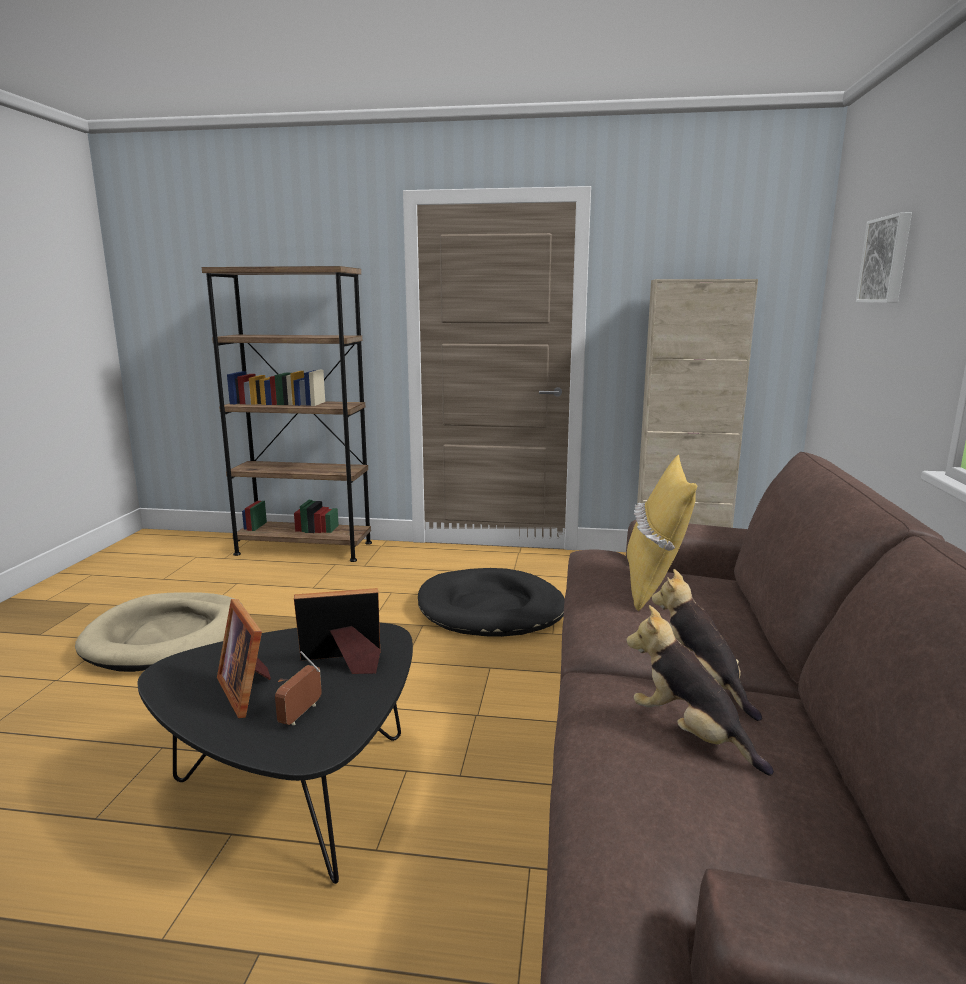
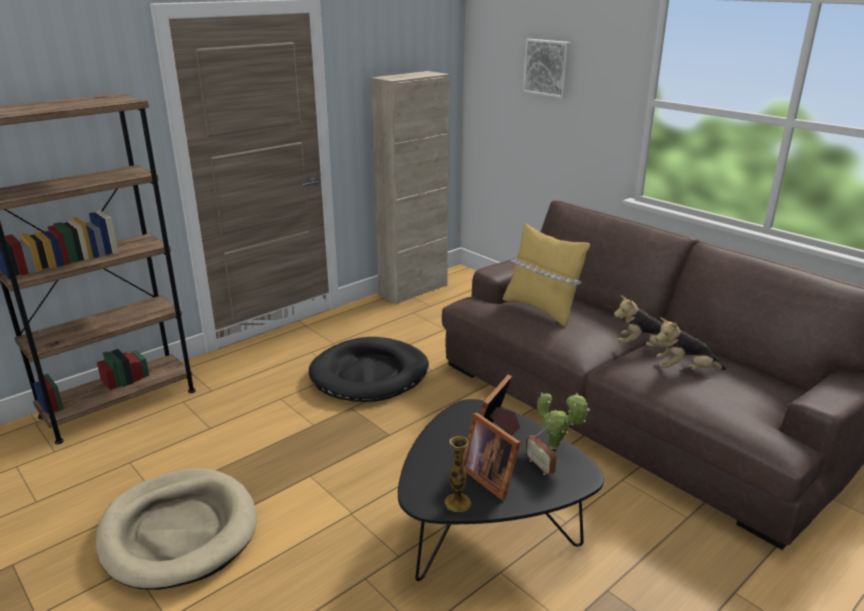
camera: 50 degrees left, 10 degrees up
(179, 689) = (457, 502): none -> vase
(248, 690) = (490, 476): picture frame -> picture frame turned 45 degrees clockwise
(357, 711) = (556, 447): none -> potted plant

